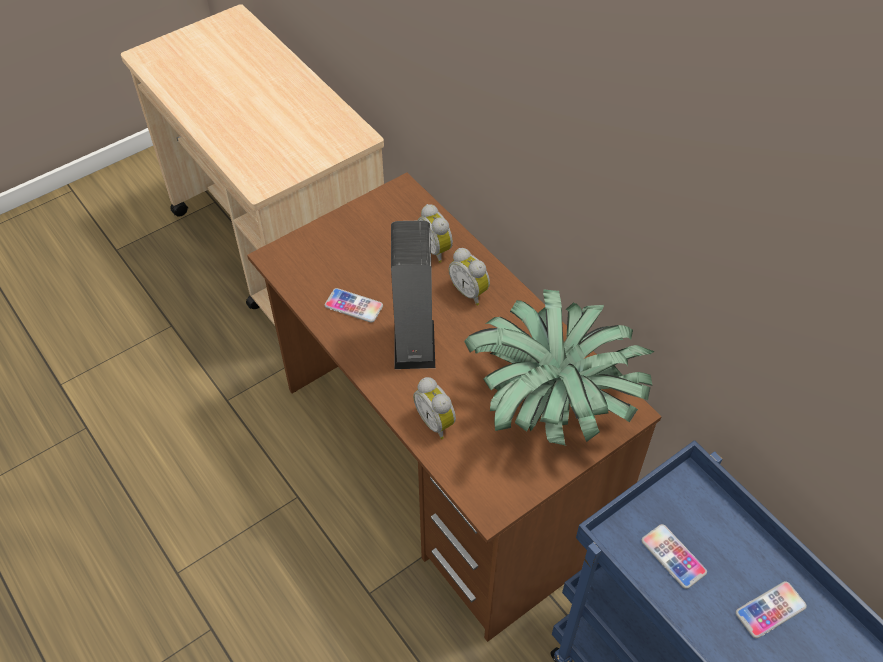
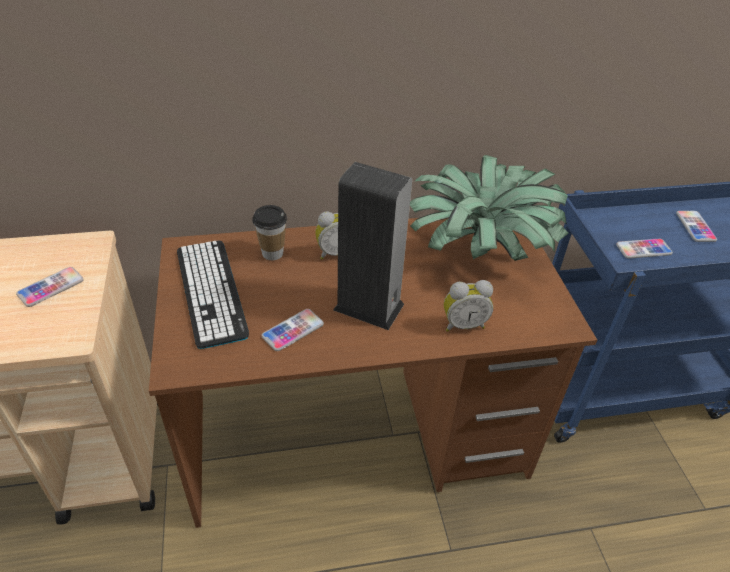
camera: 65 degrees left, 10 degrees down
(300, 146) = (51, 287): none -> phone
(364, 235) = (211, 292): none -> keyboard
(437, 249) = (272, 253): alarm clock -> cup

